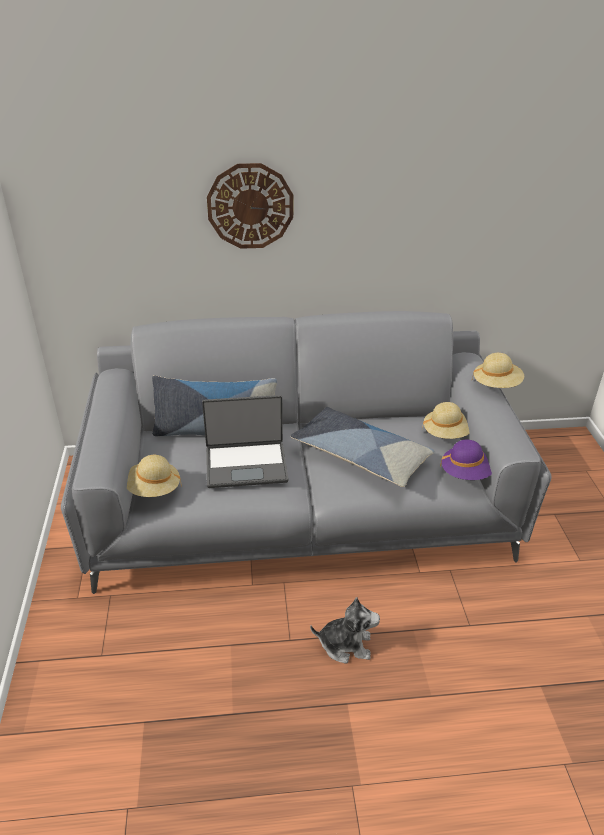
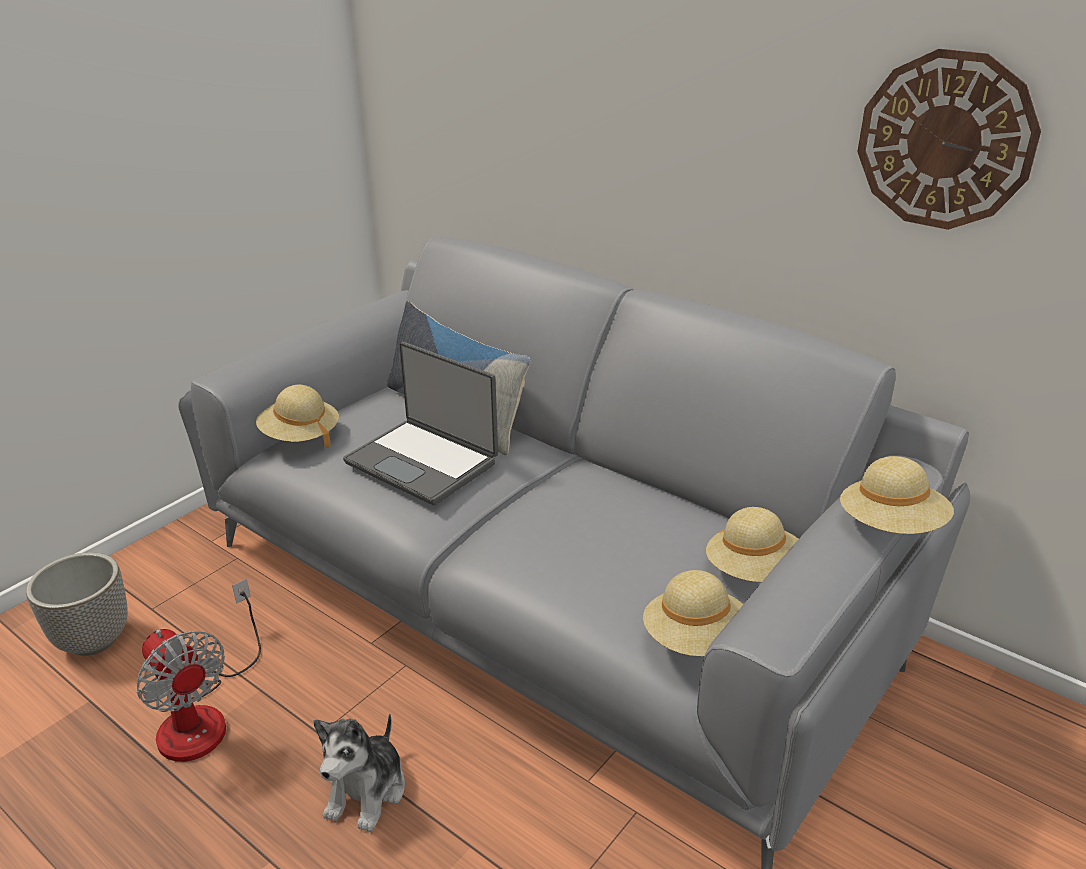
camera: 45 degrees right, 5 degrees down
(93, 696) = (93, 641): none -> planter
(220, 677) = (204, 714): none -> fan
(250, 206) = (608, 88): wall clock -> wall clock (945, 141)
(345, 644) = (367, 791): plush toy -> plush toy turned 60 degrees clockwise
(360, 455) = (576, 528): pillow -> none
(466, 473) = (696, 640): purple hat -> beige hat

